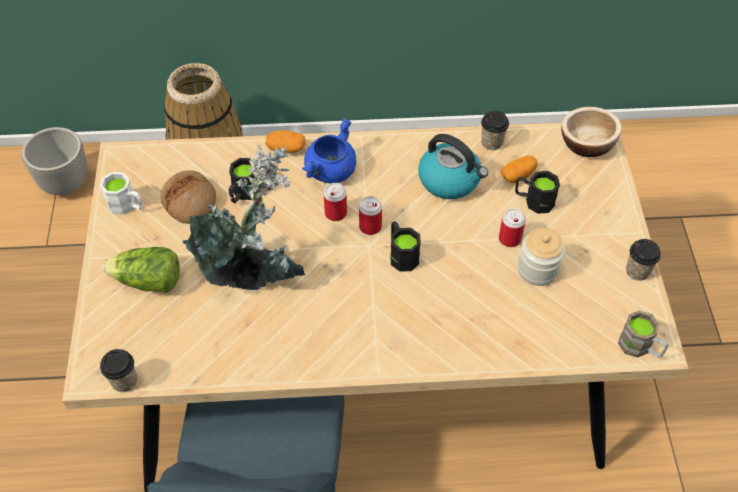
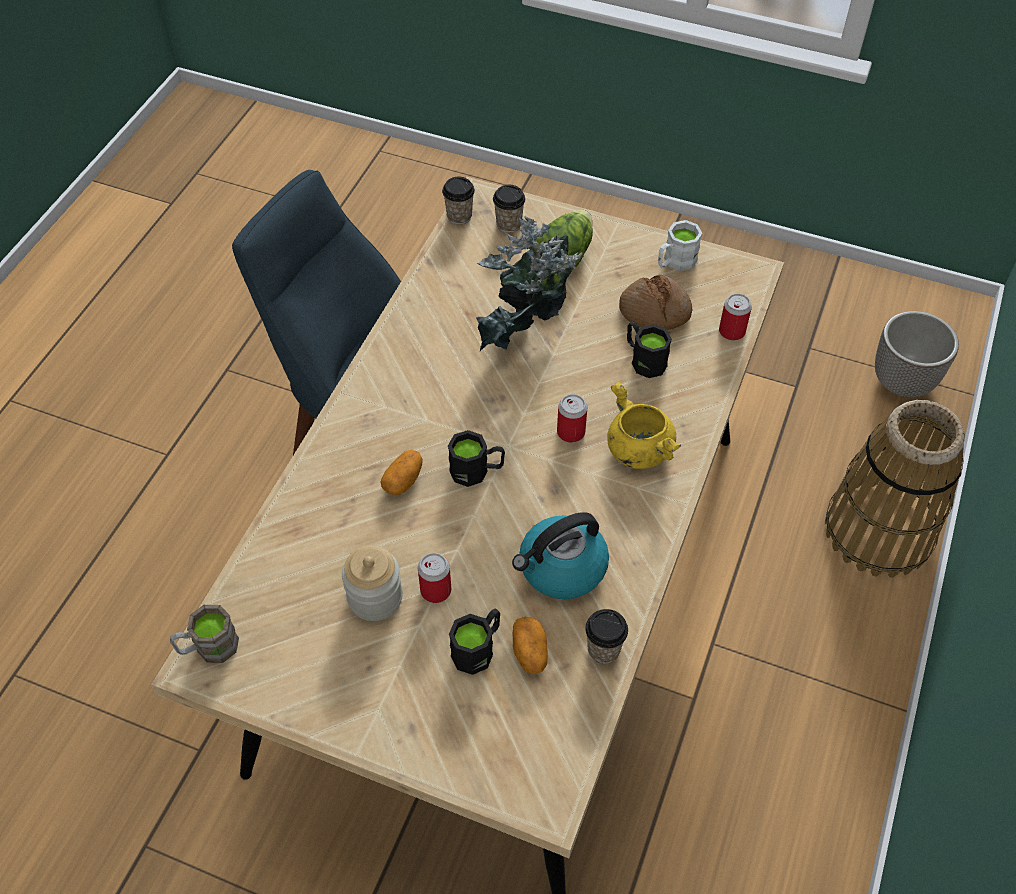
camera: 115 degrees right, 0 degrees up
(286, 148) = (698, 419): potato -> potato (403, 480)
(330, 172) = (637, 449): blue cooking pot -> yellow cooking pot
(370, 226) = (533, 457): can -> can (732, 331)
(587, 144) = (542, 776): bowl -> none
(637, 271) = (304, 709): cup -> cup (509, 224)

